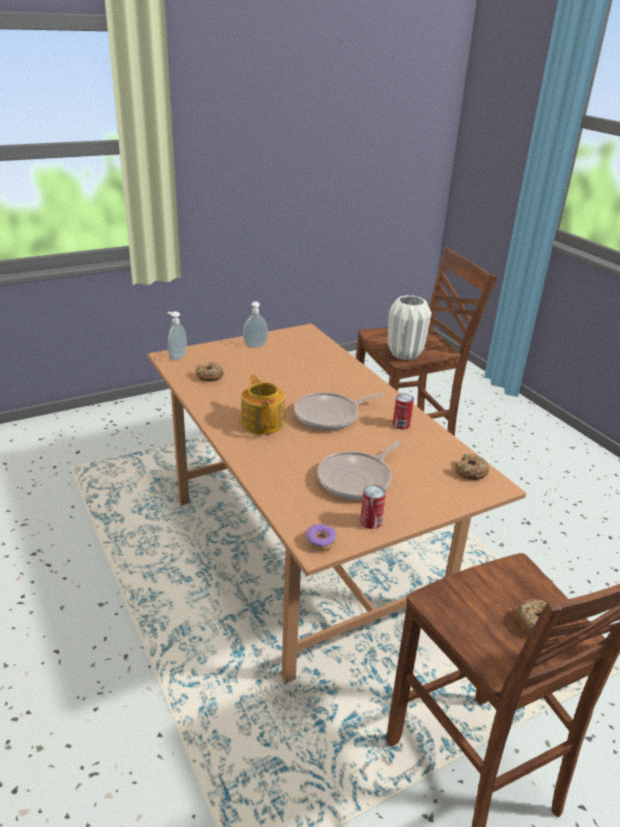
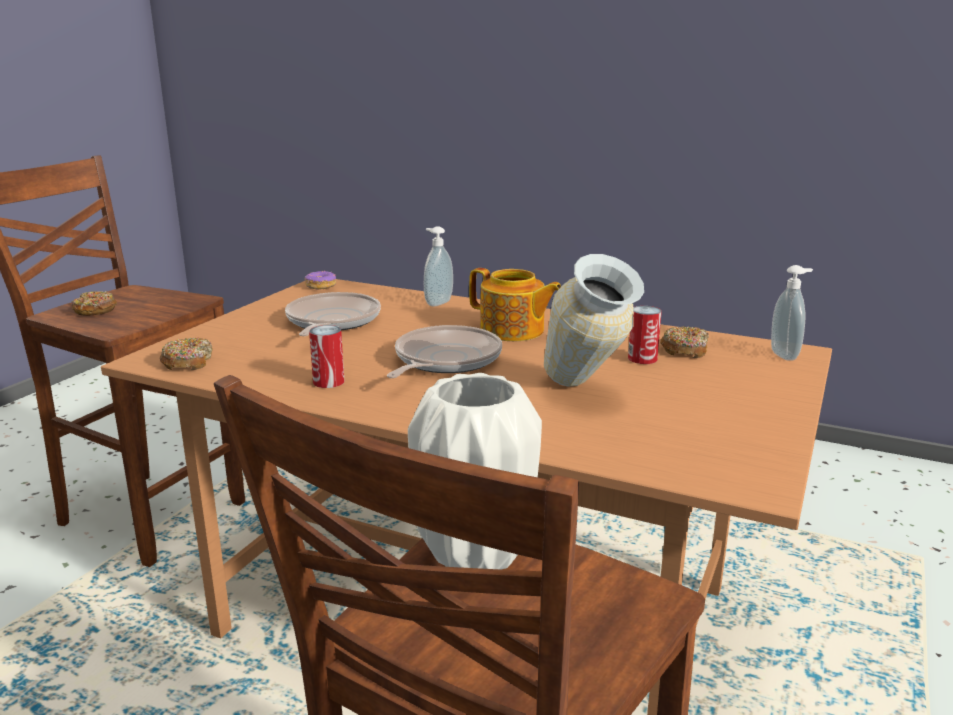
camera: 145 degrees right, 10 degrees down
(255, 346) = (744, 411): soap dispenser -> soap dispenser (437, 303)
(297, 374) = (586, 393): none -> vase
(371, 521) = (286, 303): can -> can (642, 358)

